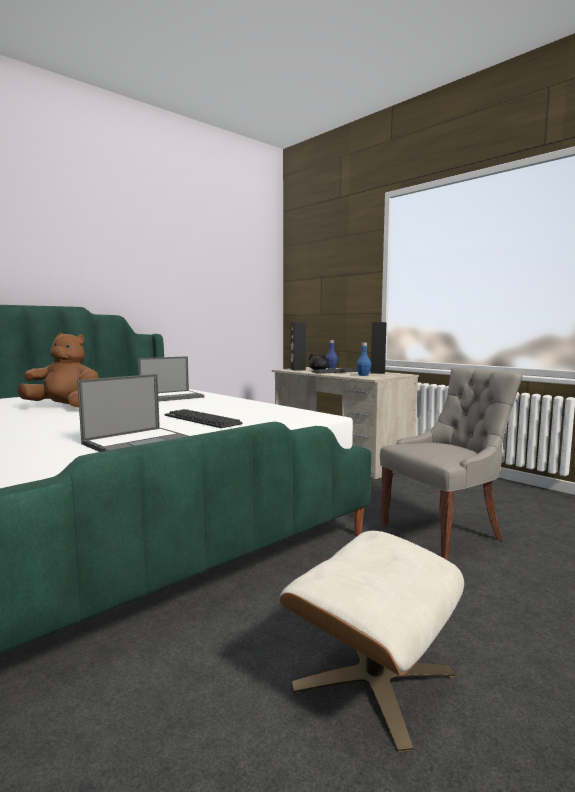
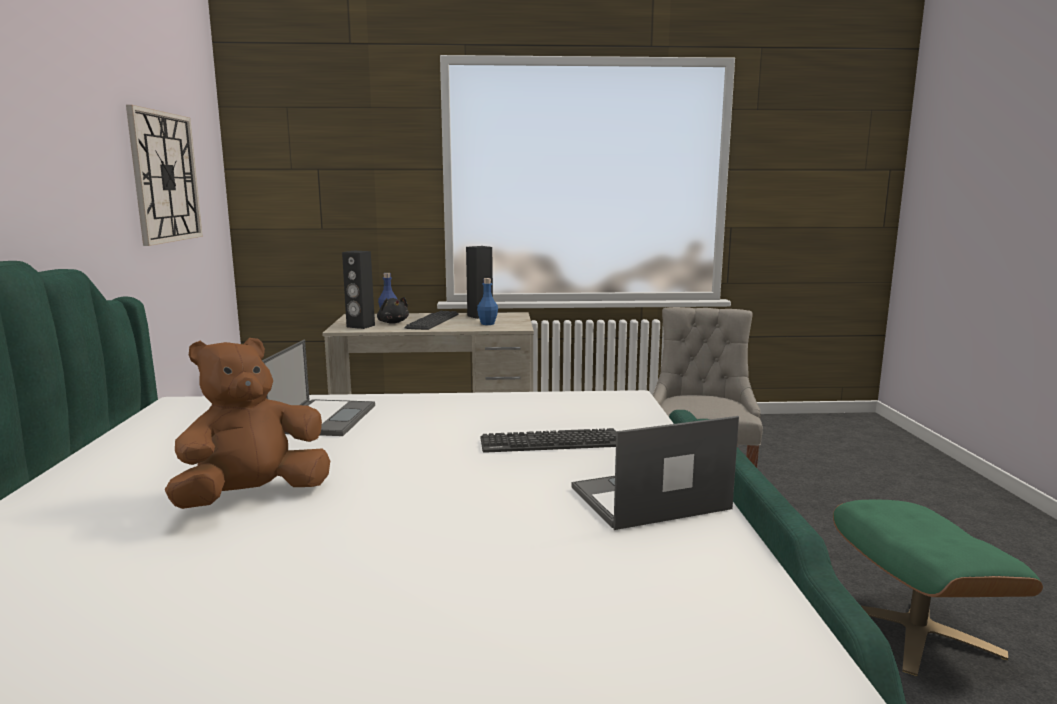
camera: 50 degrees left, 5 degrees up
(138, 442) = (648, 499): laptop -> laptop turned 105 degrees counterclockwise
(218, 282) = (165, 177): none -> wall clock
(373, 679) = (915, 630): beige ottoman -> green ottoman

